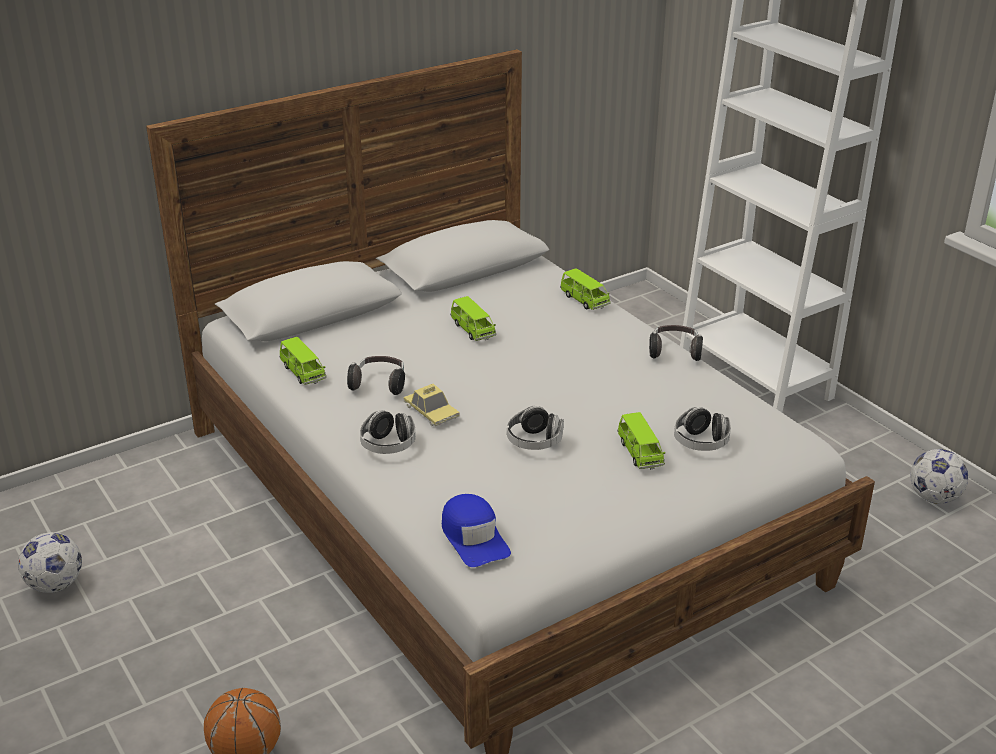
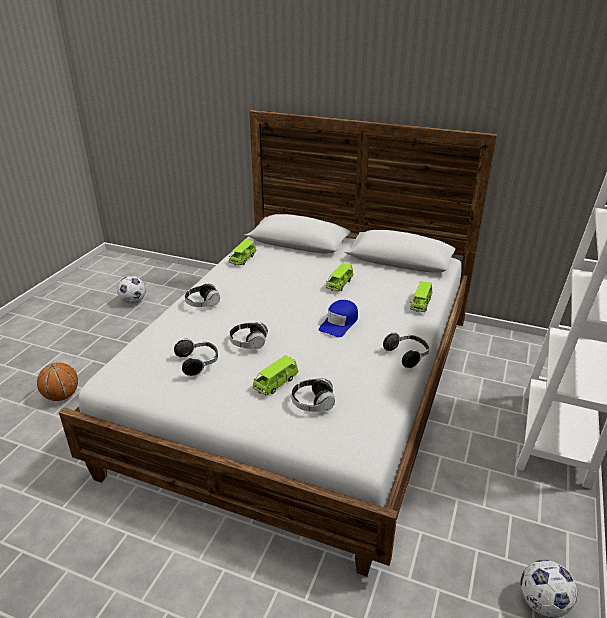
camera: 55 degrees right, 0 degrees up
(379, 384) = (254, 280): headphones -> headphones (198, 363)
(431, 412) = (245, 302): toy car -> none
(474, 537) = (138, 357): blue cap -> blue cap (339, 323)

